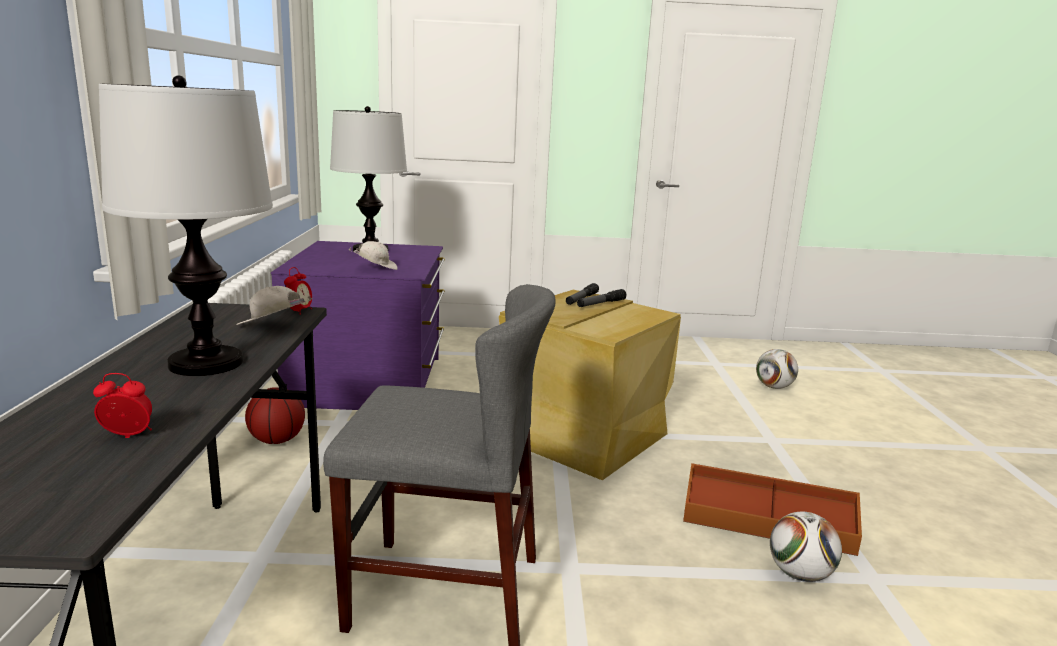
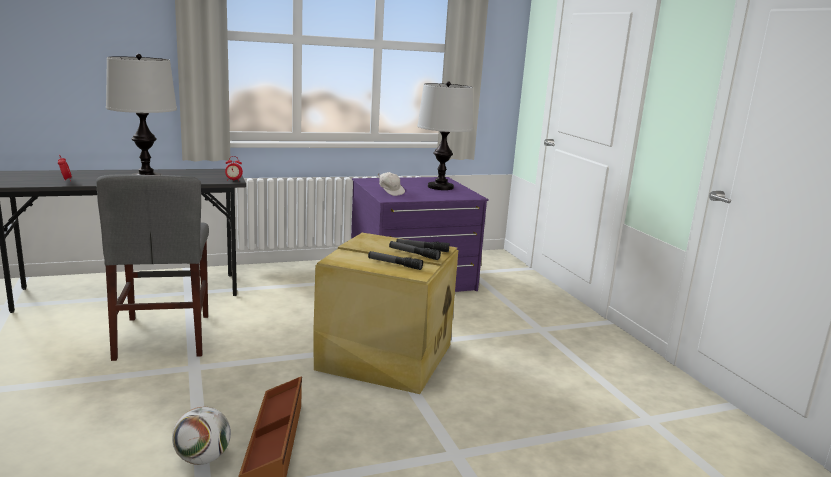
camera: 70 degrees right, 0 degrees up
(271, 327) = (204, 180): white cap -> none
(276, 440) = (307, 272): basketball -> none
(627, 315) = (394, 264): none -> flashlight
(774, 387) = (620, 462): football -> none

